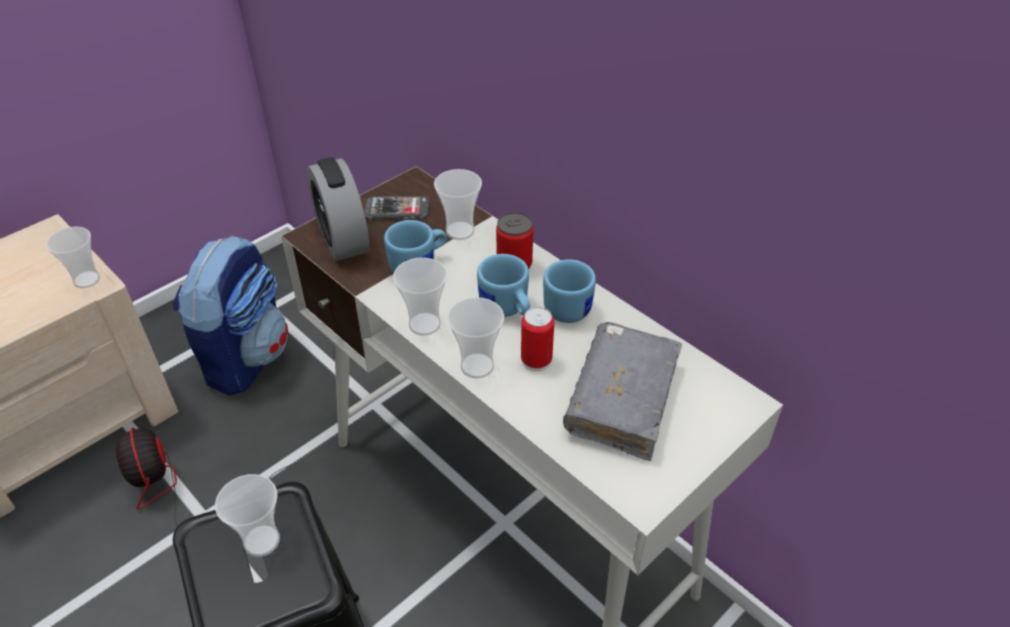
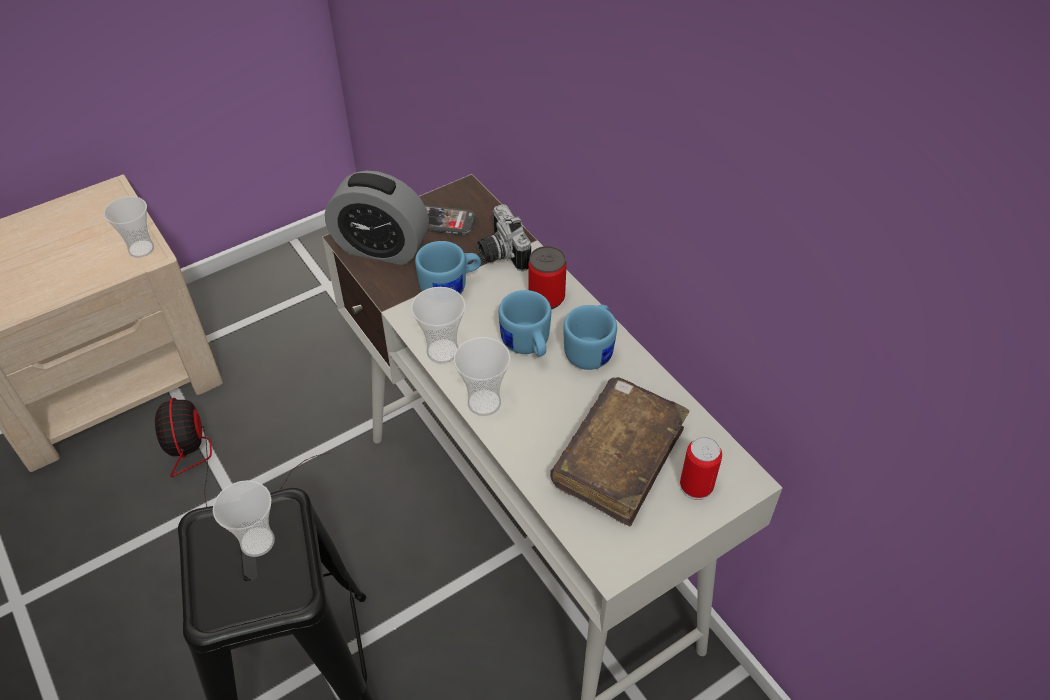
camera: 10 degrees right, 5 degrees up
(246, 357) = (296, 335): backpack -> none
(342, 239) = (381, 248): alarm clock -> alarm clock turned 60 degrees counterclockwise
(460, 231) = (500, 253): cup -> camera
(536, 360) = (544, 404): can -> can (696, 486)
(622, 399) = (619, 458): grey book -> brown book

